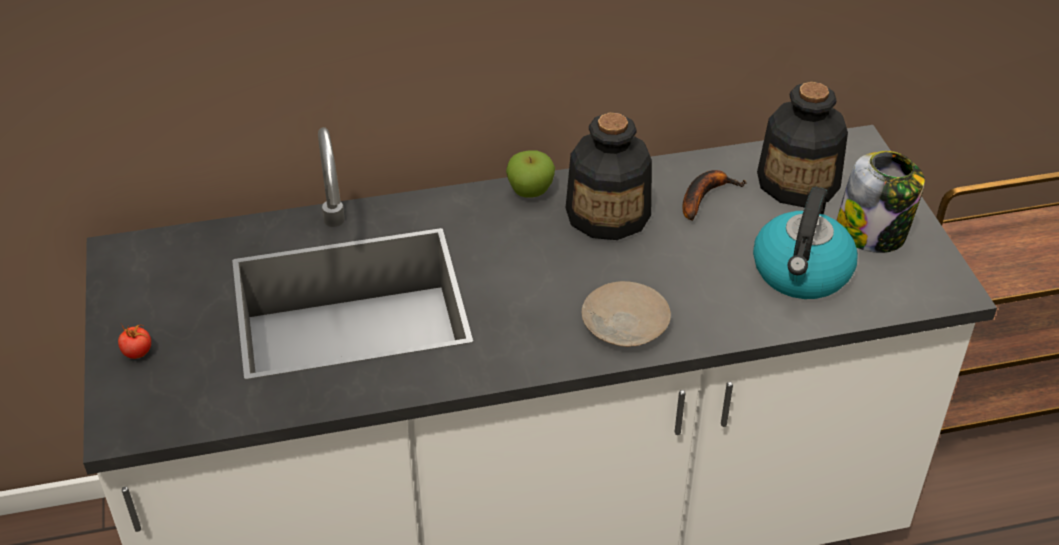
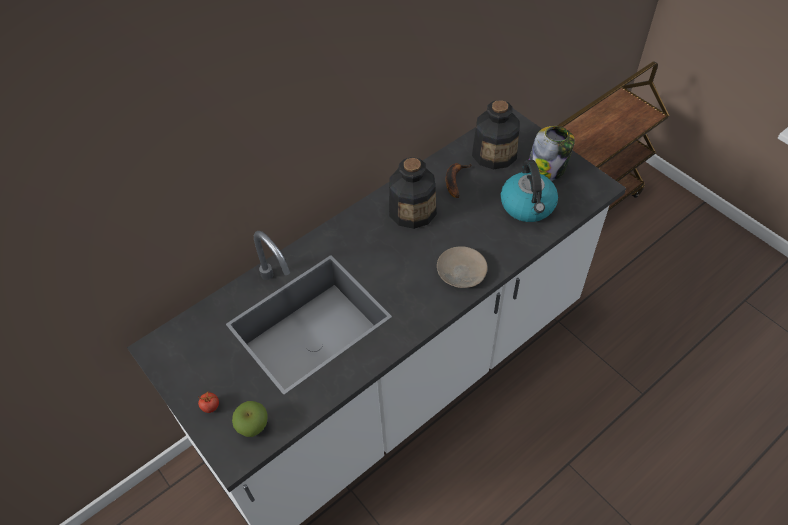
camera: 25 degrees left, 10 degrees up
(530, 192) = (363, 213): apple -> apple (253, 427)

